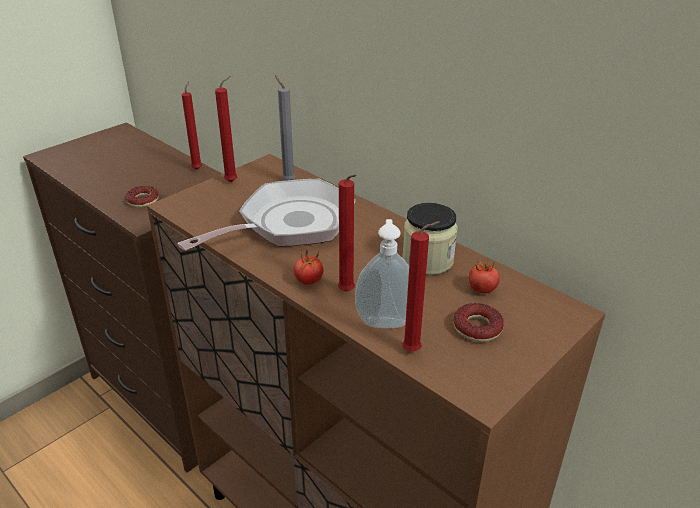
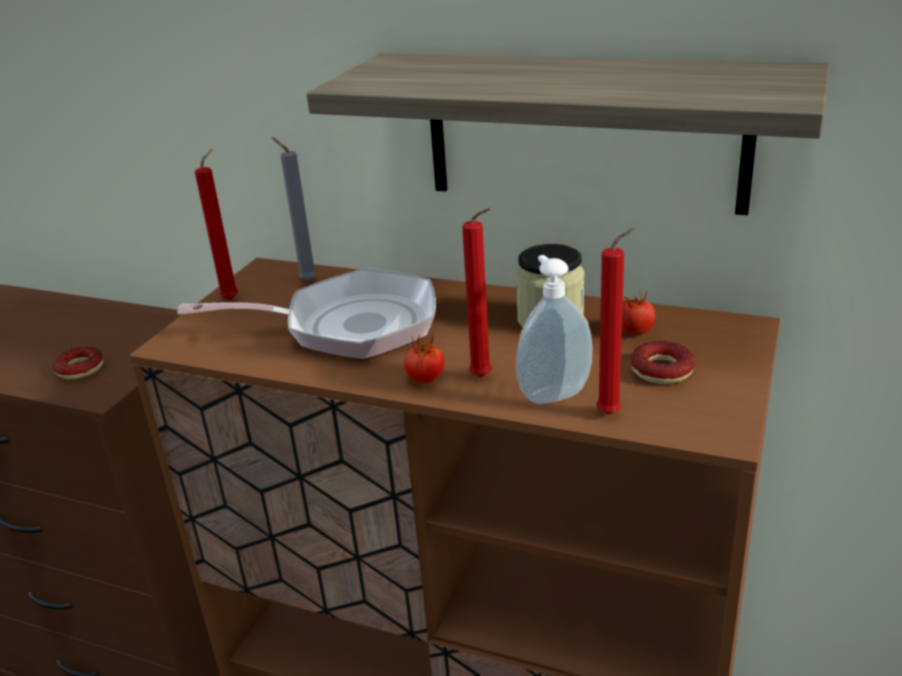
camera: 20 degrees left, 5 degrees down
(198, 168) = (135, 311): red candle -> none
(289, 224) = (349, 326): frying pan -> frying pan turned 60 degrees clockwise
(487, 123) = (583, 131): none -> shelf

